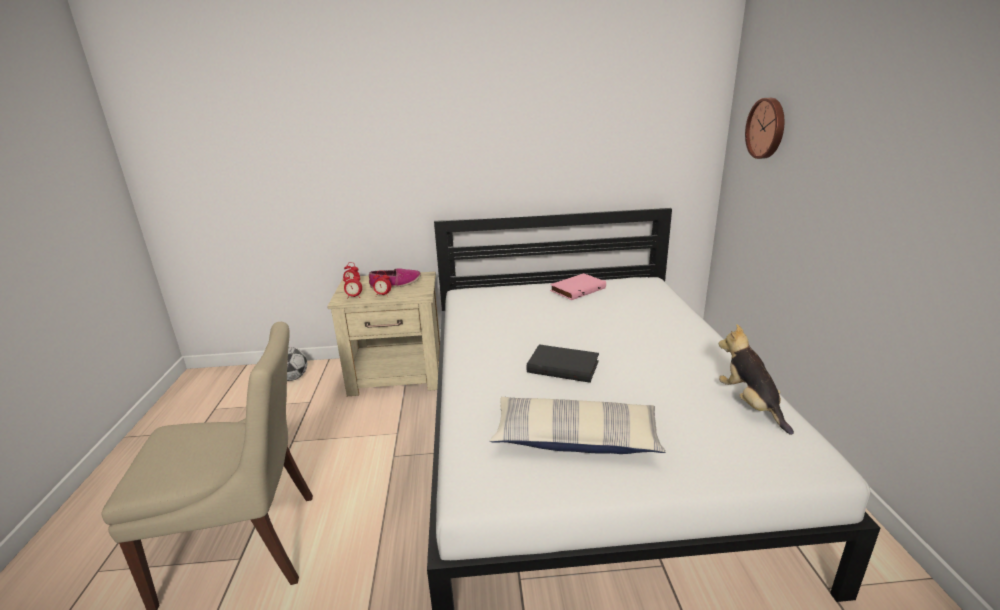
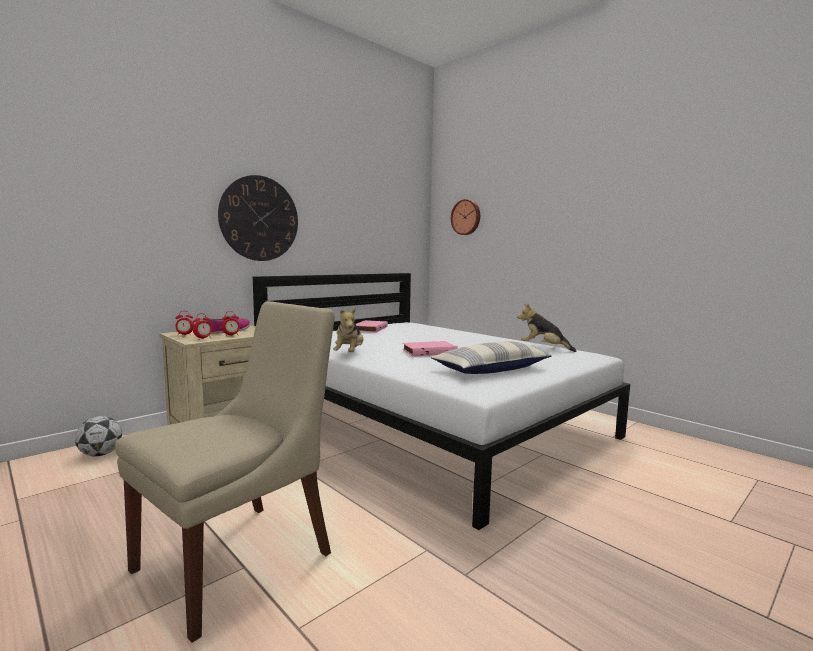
camera: 40 degrees left, 15 degrees down
(444, 152) = (259, 218): none -> wall clock
(472, 345) = (349, 353): none -> plush toy
(564, 366) = (429, 351): black book -> pink book

